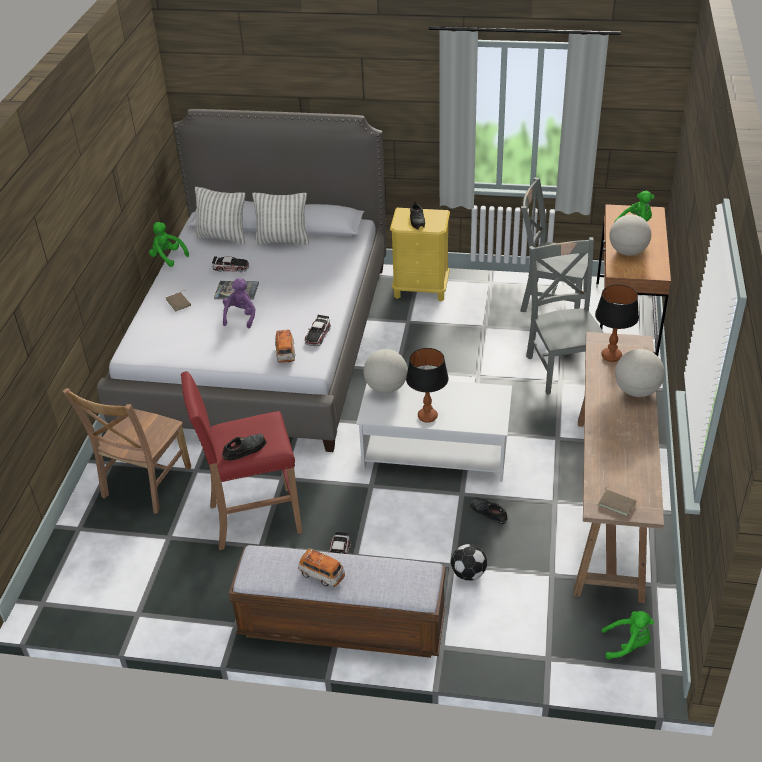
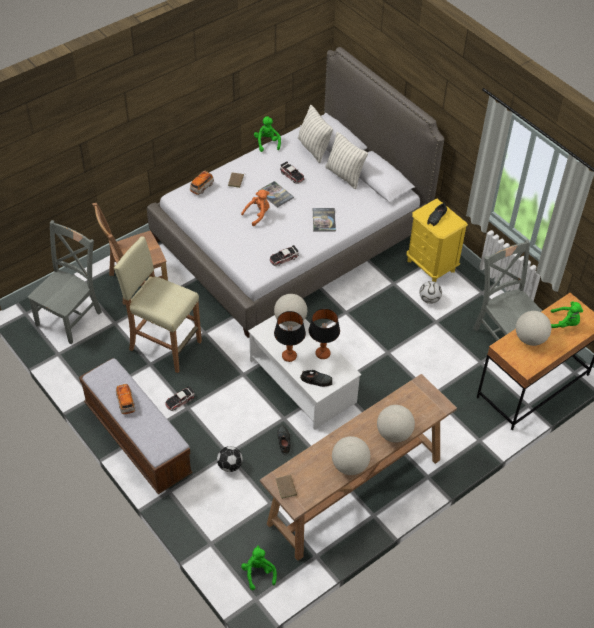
camera: 40 degrees right, 10 degrees up
(240, 316) = (258, 214): purple plush toy -> orange plush toy
(245, 449) = (153, 303): black shoe -> black shoe (316, 380)
(254, 518) = (164, 345): red stool -> beige stool
(285, 354) = (251, 258): toy car -> toy car (202, 187)
(313, 283) = (324, 220): none -> book
(455, 314) = (429, 299): none -> football
(562, 368) = (446, 387): grey chair -> grey chair (71, 317)
(611, 356) = (412, 401): table lamp -> table lamp (323, 354)
(627, 644) = (258, 573): green plush toy -> green plush toy turned 150 degrees counterclockwise
(641, 443) = (350, 465): none -> globe

